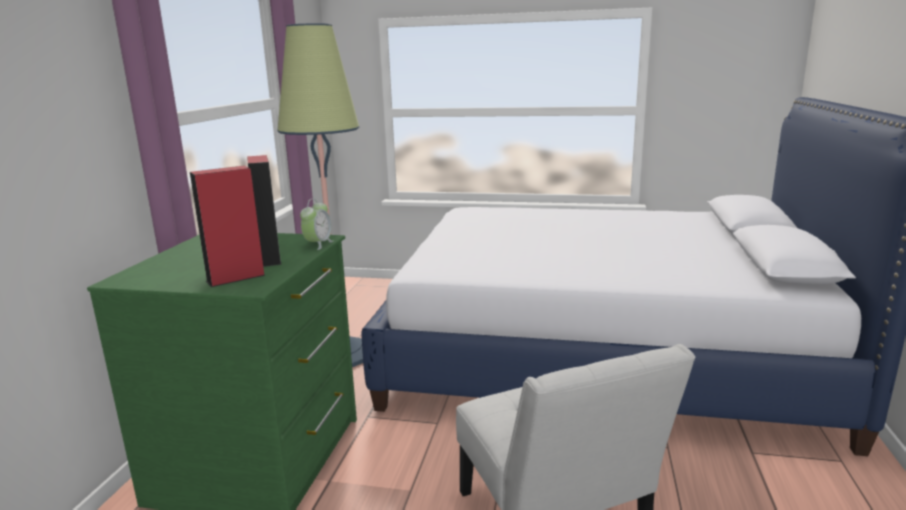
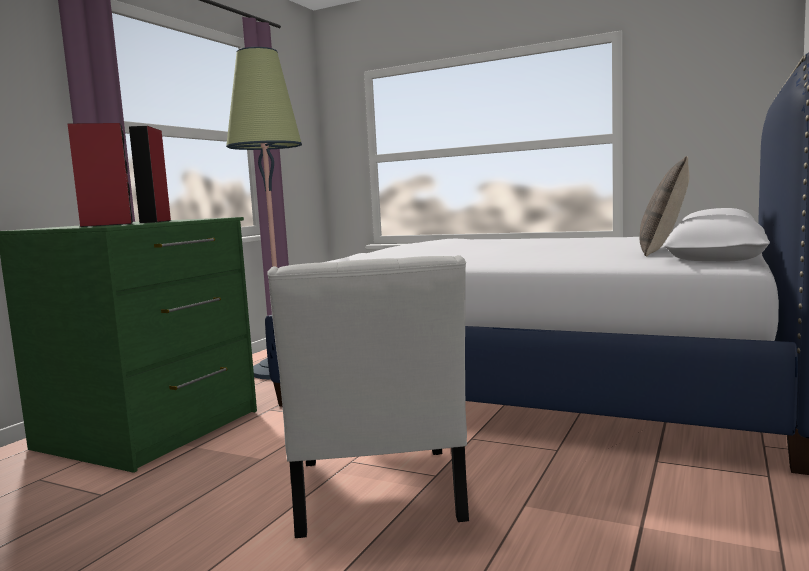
camera: 15 degrees right, 10 degrees down
(318, 244) = (209, 218): alarm clock -> none
(732, 256) = (663, 251): none -> pillow

